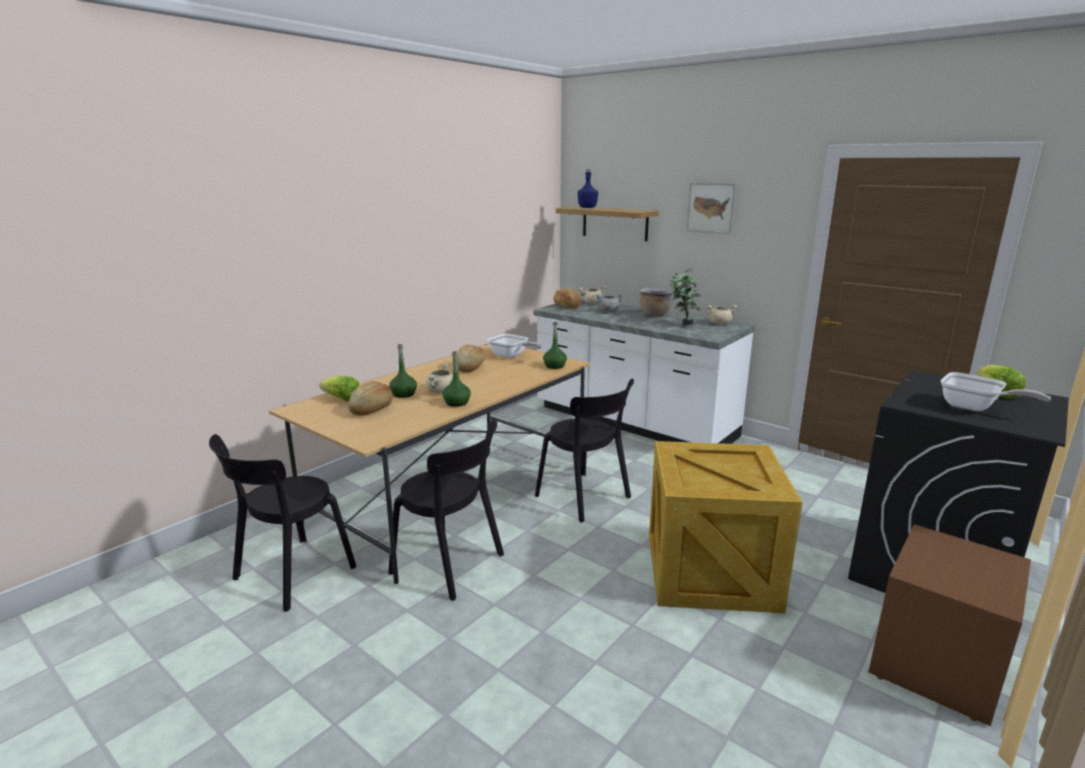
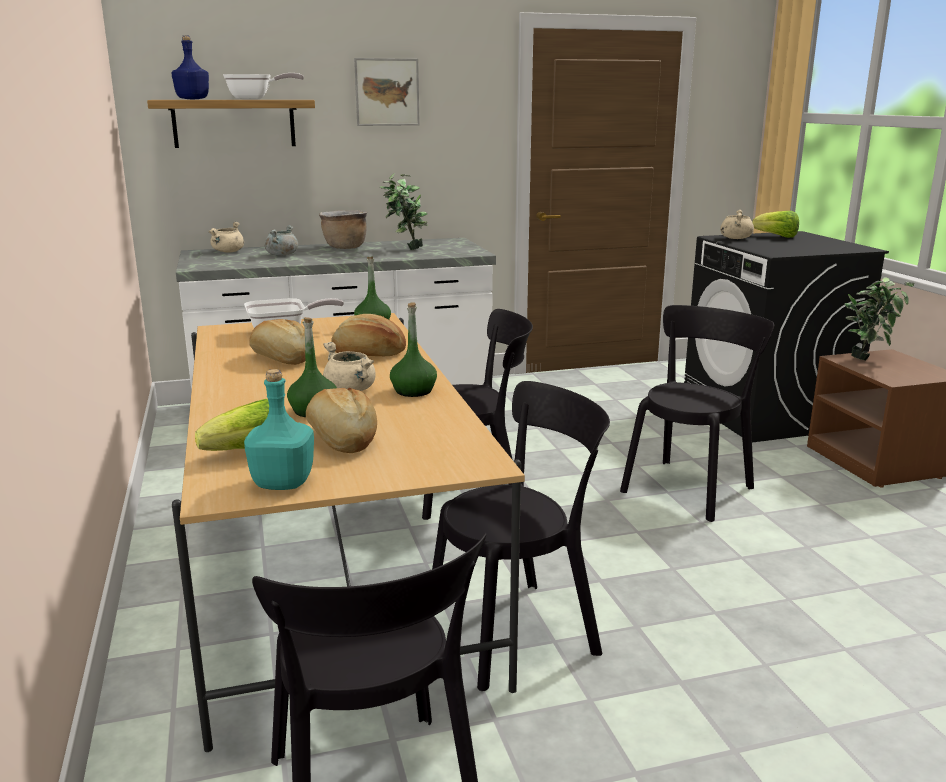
camera: 55 degrees left, 0 degrees up
(314, 414) = (283, 482): none -> turquoise bottle
(566, 306) = (209, 260): bread -> bread (368, 353)
(713, 572) = (690, 487): crate -> black chair
(719, 323) = (434, 242): beige cooking pot -> beige cooking pot (735, 238)
(959, 550) = (868, 359): none -> potted plant
(975, 408) = (802, 246): frying pan -> frying pan (255, 99)

